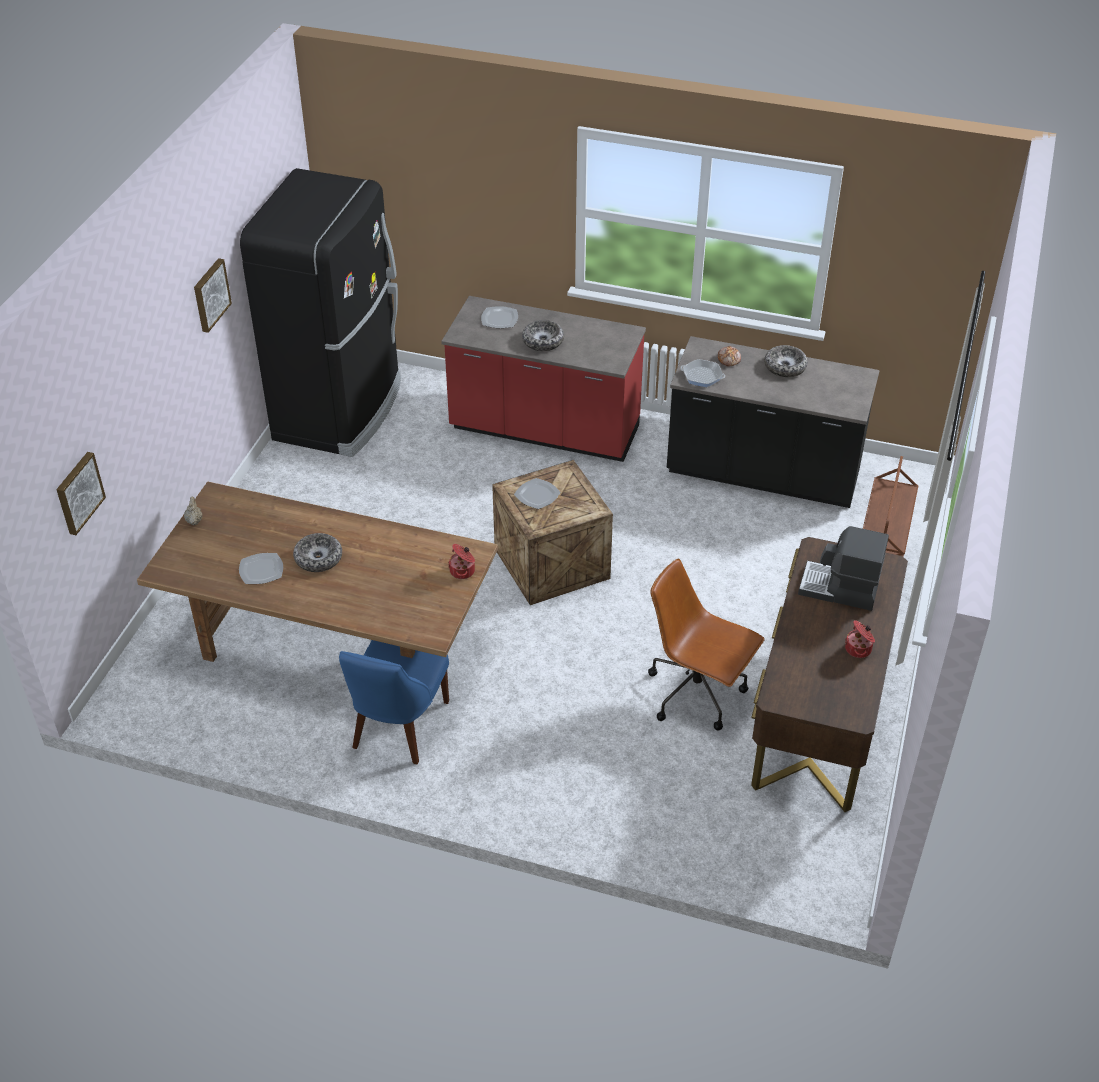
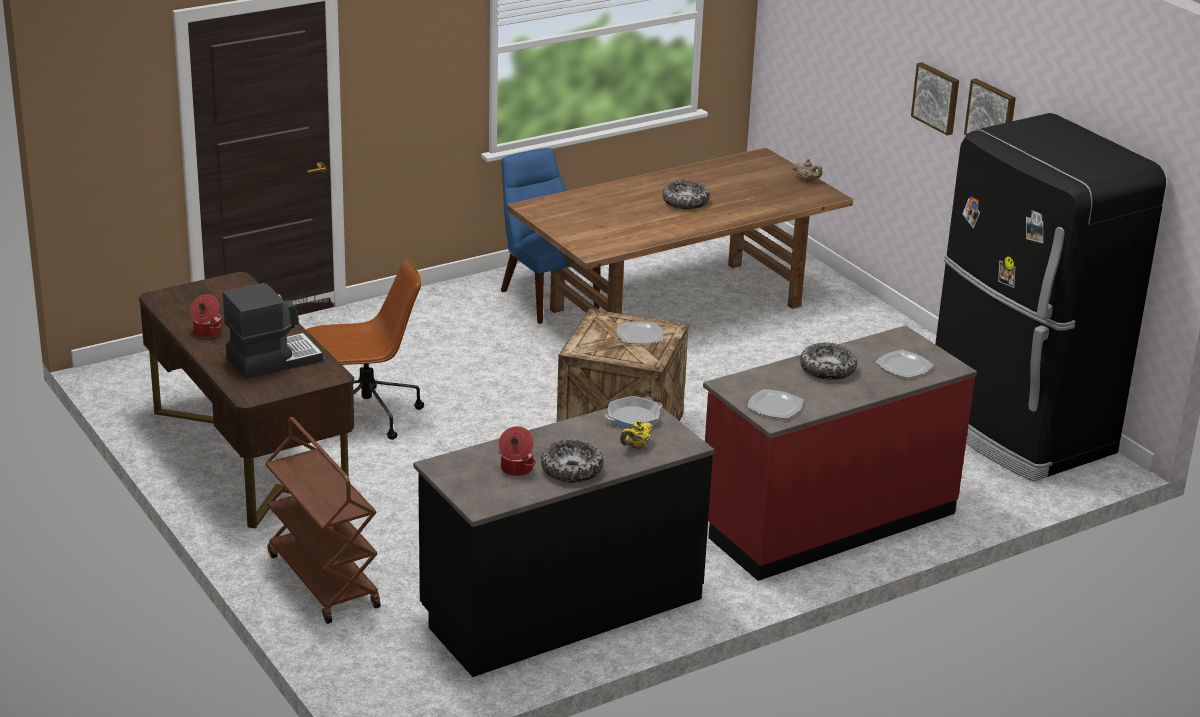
camera: 130 degrees right, 15 degrees down
(78, 492) = (808, 56): picture -> picture (937, 98)
(262, 570) = (705, 182): plate -> plate (774, 406)
(463, 571) = (578, 239): cooking pot -> cooking pot (516, 469)
(729, 359) = (636, 446): bread -> yellow teapot

